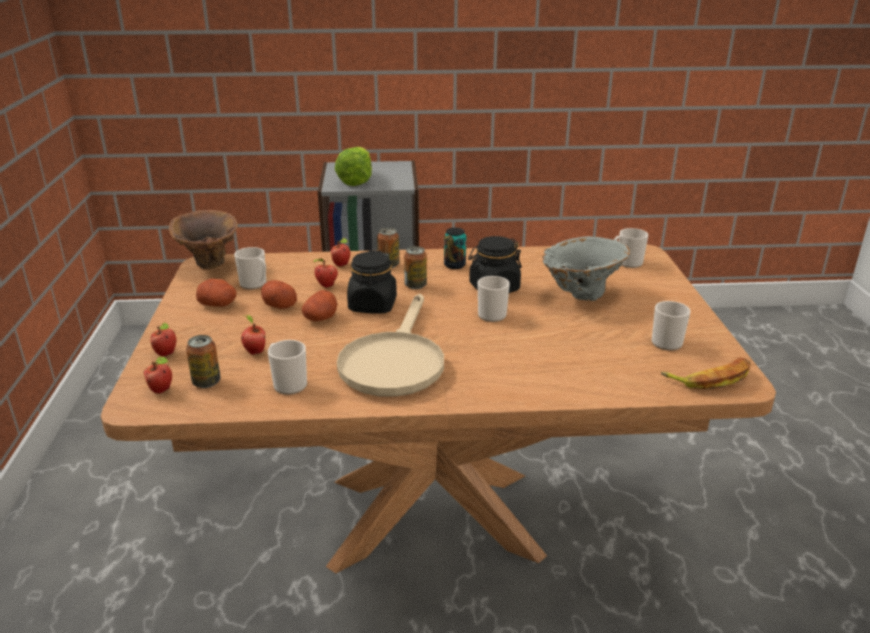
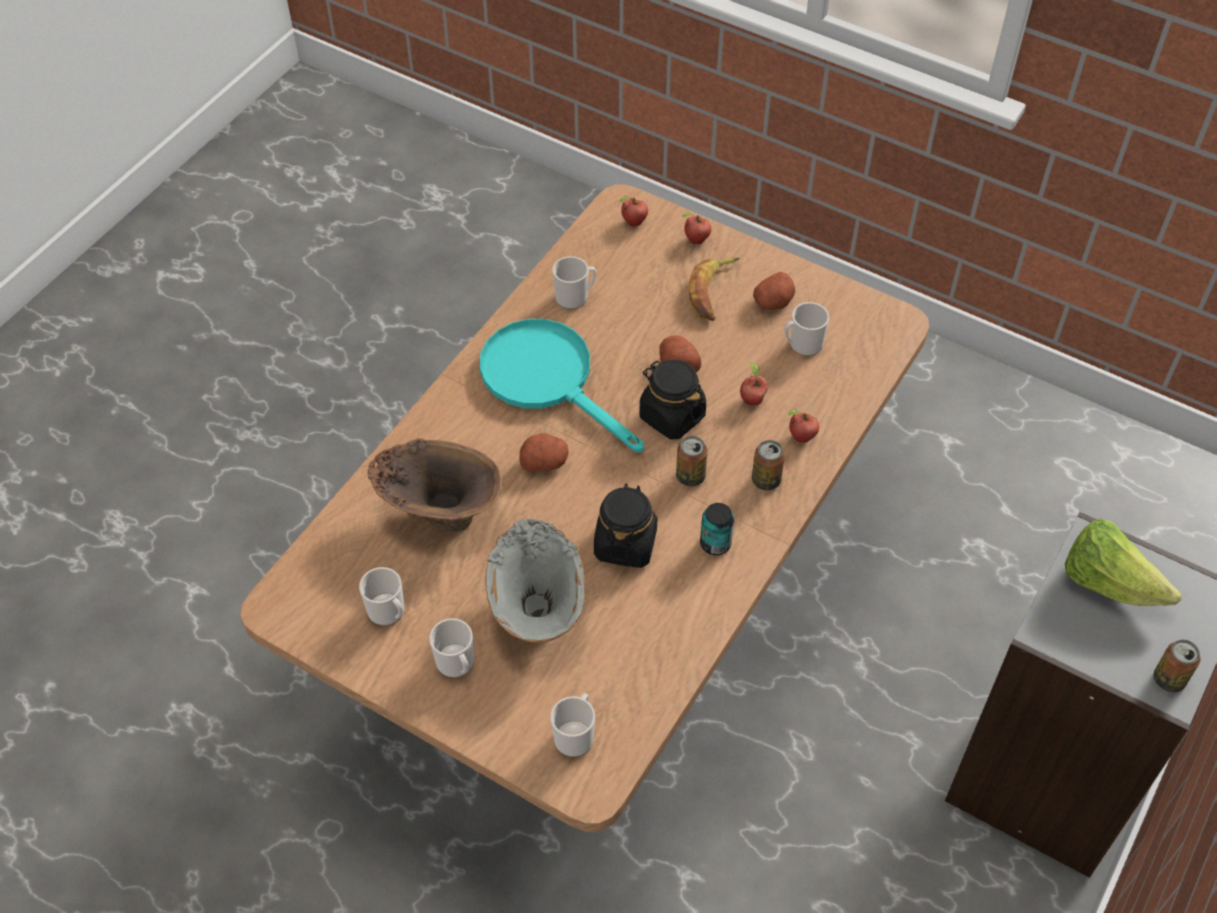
camera: 125 degrees right, 25 degrees up
(206, 382) = (622, 251): can -> can (1168, 679)
(208, 266) = (885, 323): brown vase -> brown vase (440, 512)
(254, 351) = (650, 295): apple -> none
(278, 304) = (736, 345): potato -> potato (544, 461)
(394, 361) = (548, 379): beige frying pan -> turquoise frying pan
(493, 313) = (569, 505): mug -> mug (457, 665)
(710, 378) = (307, 590): banana -> banana (713, 292)

